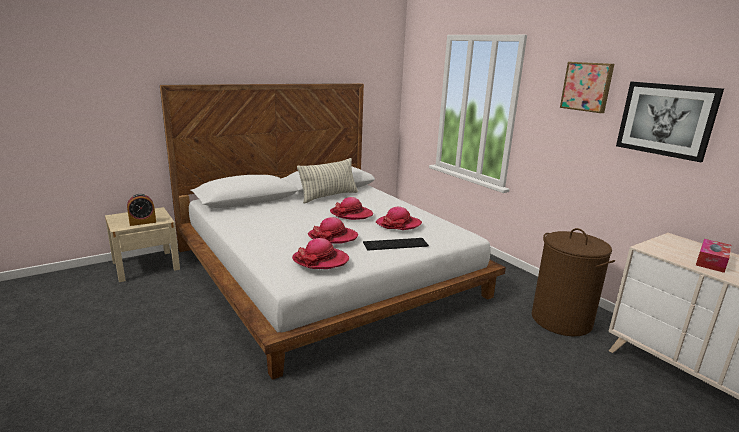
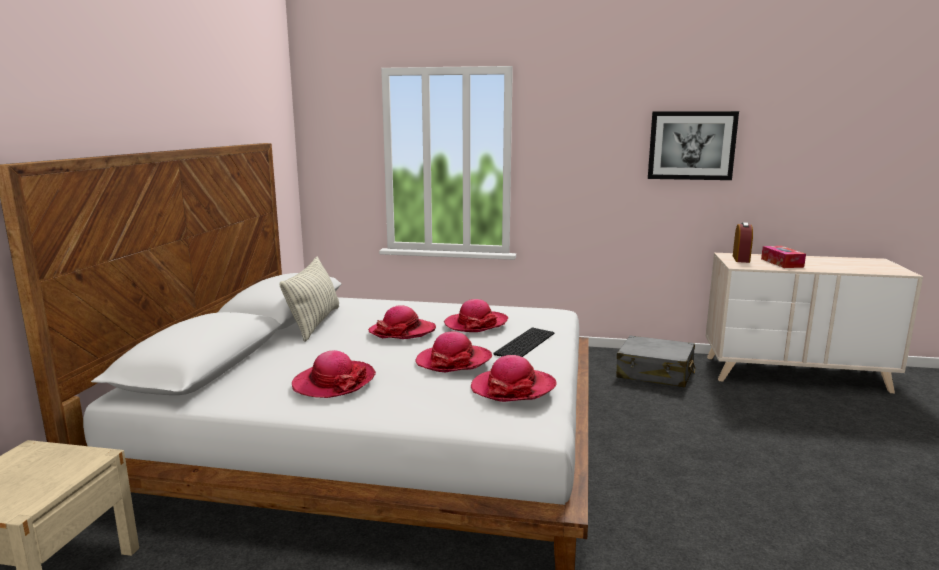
camera: 45 degrees left, 5 degrees down
(142, 222) = (54, 478): alarm clock -> alarm clock (741, 259)
(266, 224) = (333, 382): none -> hat
(561, 320) = (655, 373): brown laundry basket -> grey suitcase
(587, 86) = (602, 121): picture -> none

